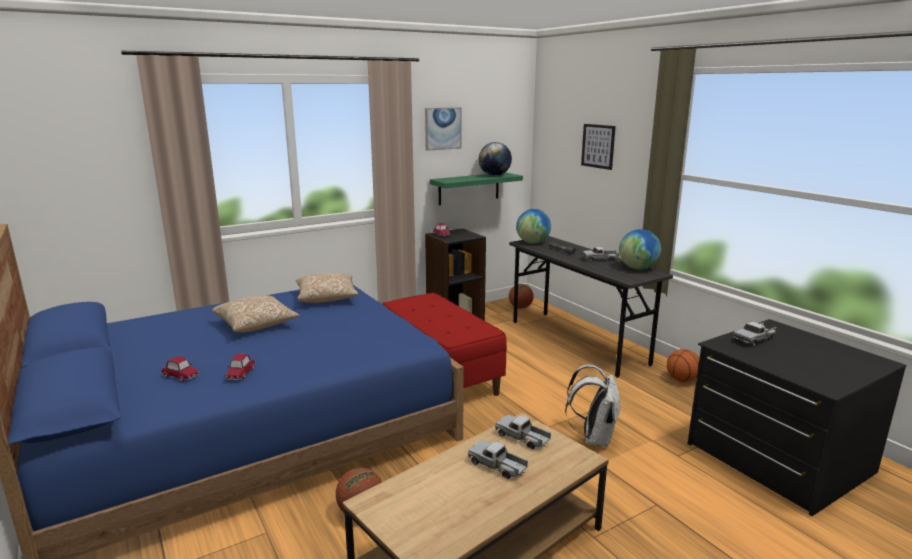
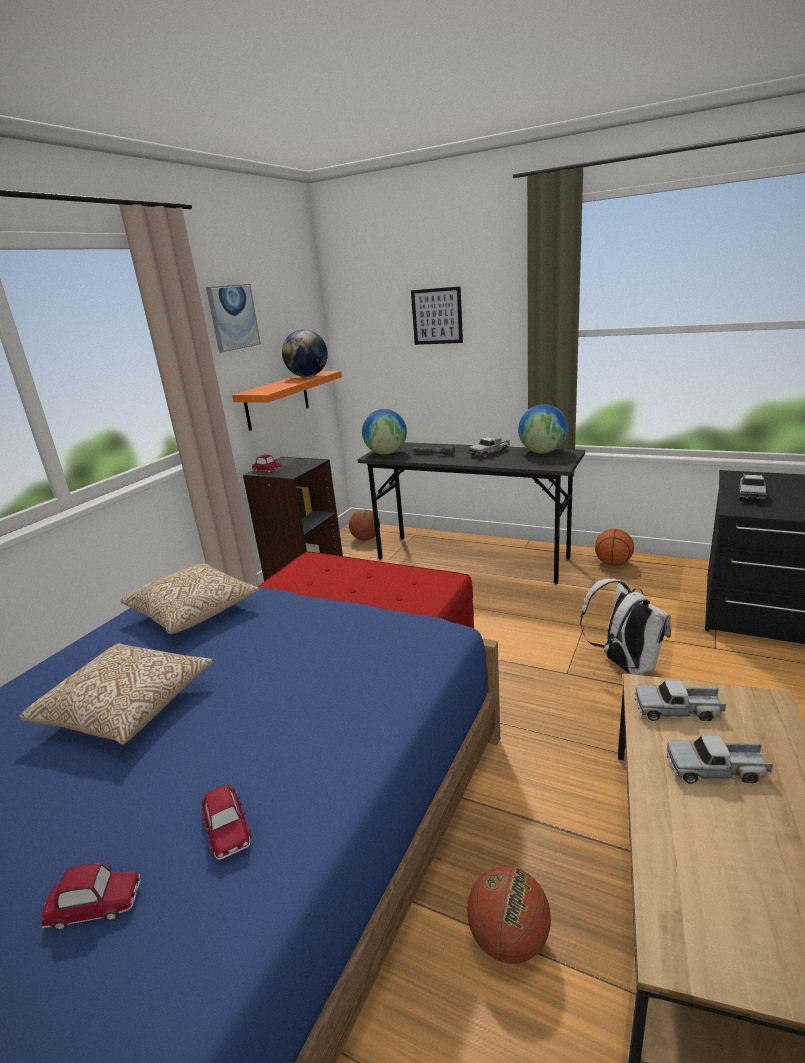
camera: 30 degrees left, 5 degrees up
(469, 188) = (277, 400): green shelf -> orange shelf

